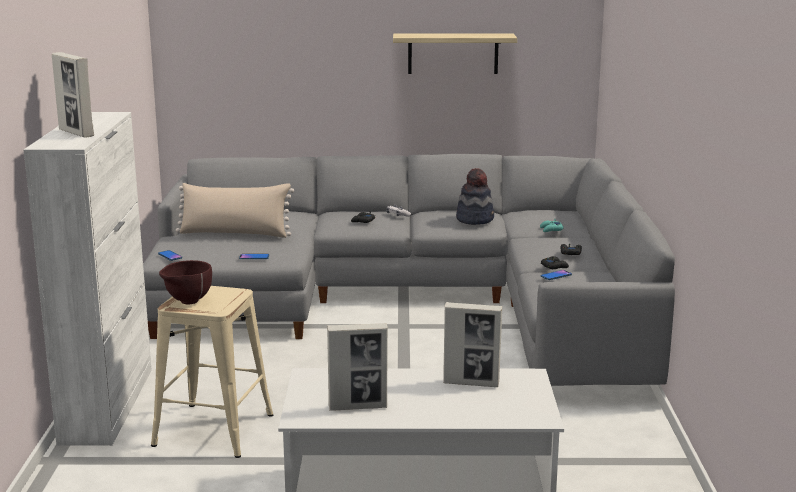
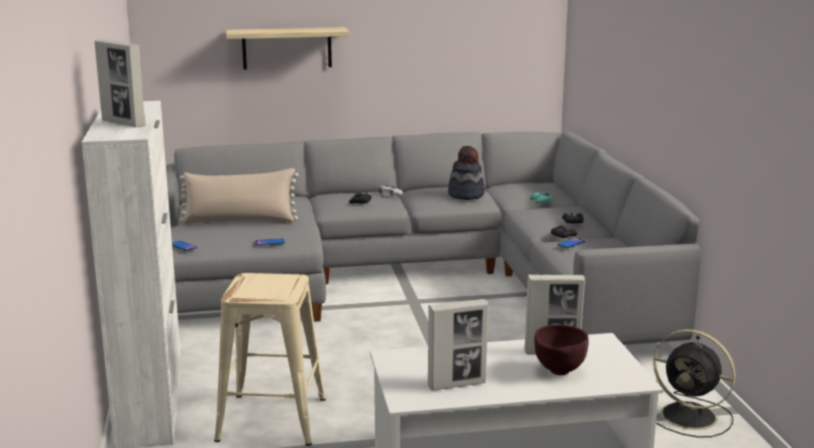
camera: 10 degrees left, 0 degrees up
(187, 302) = (248, 291): brown bowl -> brown bowl (558, 372)
(453, 53) = (430, 36): shelf -> shelf (287, 48)
(637, 464) = (691, 417): none -> black fan

